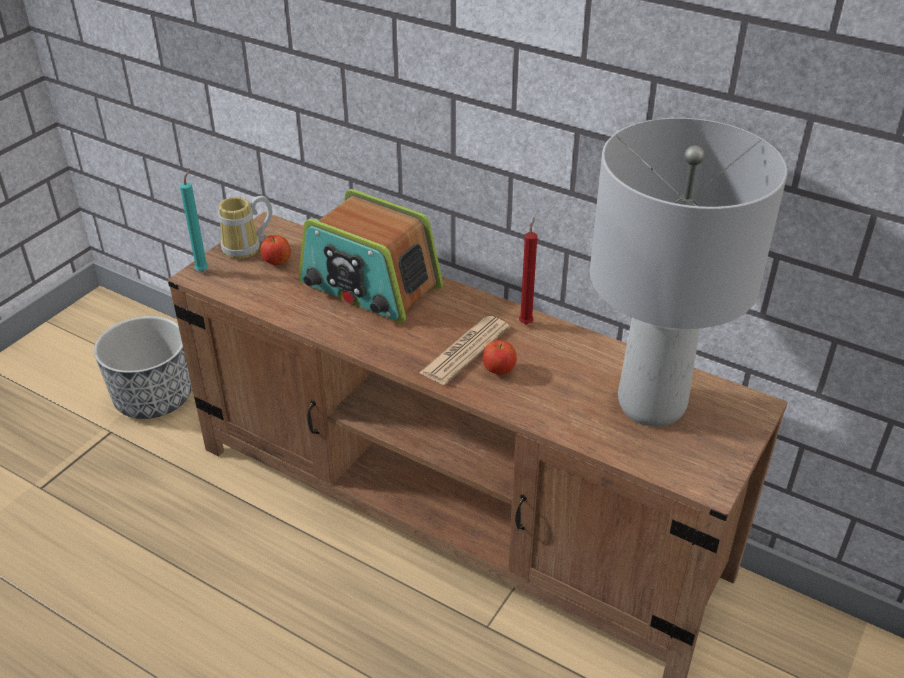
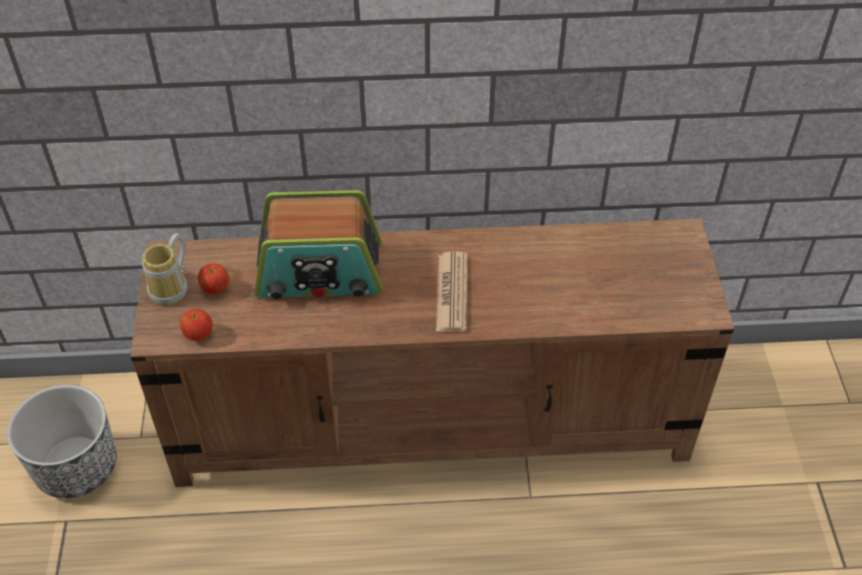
camera: 35 degrees left, 10 degrees up
(203, 270) = (155, 330): turquoise candle -> none
(499, 370) = (492, 297): apple -> apple (198, 334)
(526, 322) = (474, 243): red candle -> none
(650, 405) = (620, 269): grey table lamp -> none

